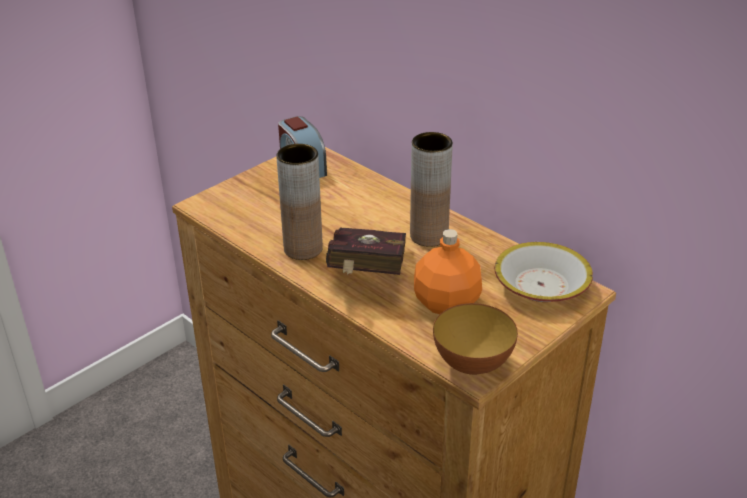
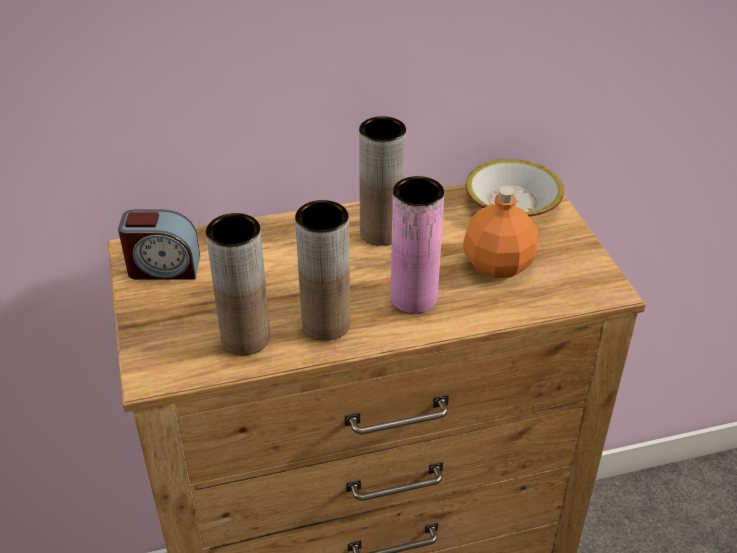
camera: 60 degrees left, 5 degrees up
(262, 223) = (245, 338): none -> brown vase
(366, 276) = (414, 298): red book -> pink vase
(472, 365) = (596, 286): bowl -> none

